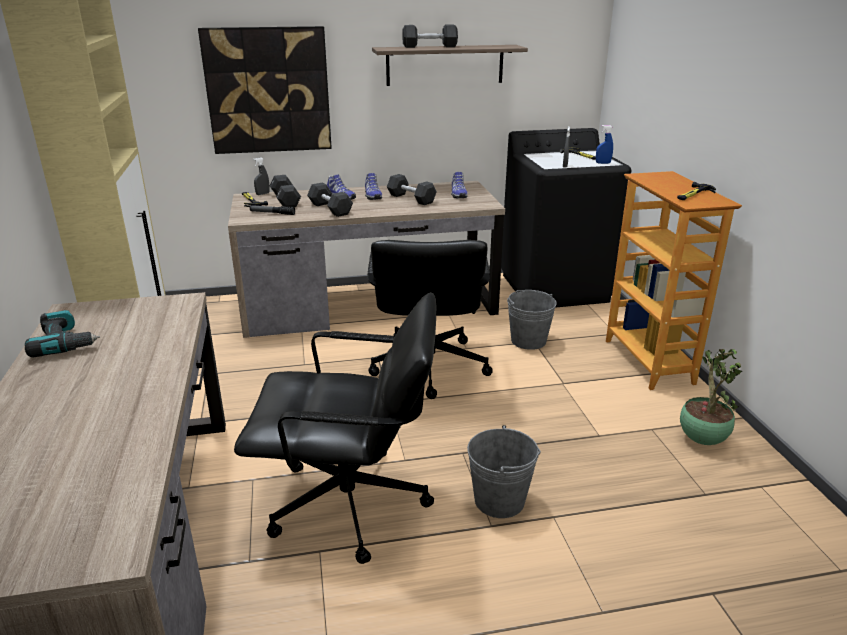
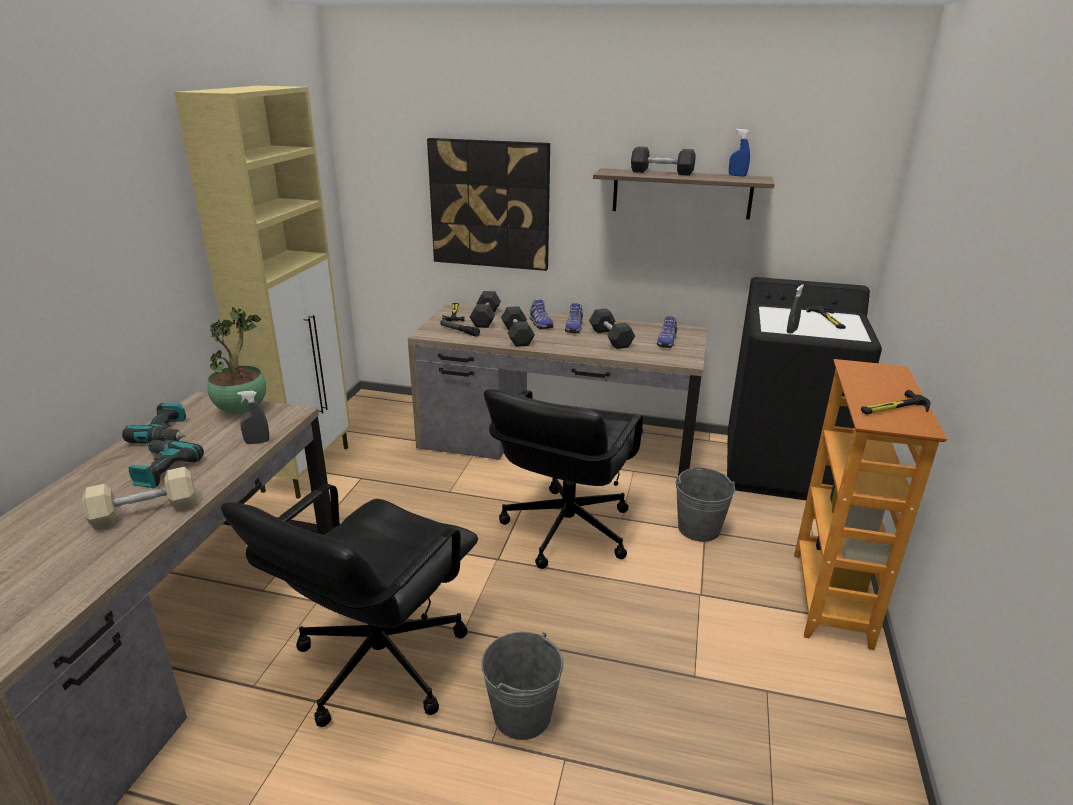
camera: 25 degrees right, 0 degrees up
(99, 370) = (161, 469): none -> power drill
(127, 404) = (145, 511): none -> beige dumbbell
(262, 194) = (472, 307): grey spray bottle -> grey spray bottle (257, 442)
(351, 505) = (378, 662): black office chair -> black office chair turned 90 degrees clockwise
(603, 163) = (846, 335): blue spray bottle -> blue spray bottle (737, 175)
(701, 439) = (824, 728): potted plant -> potted plant (243, 410)

